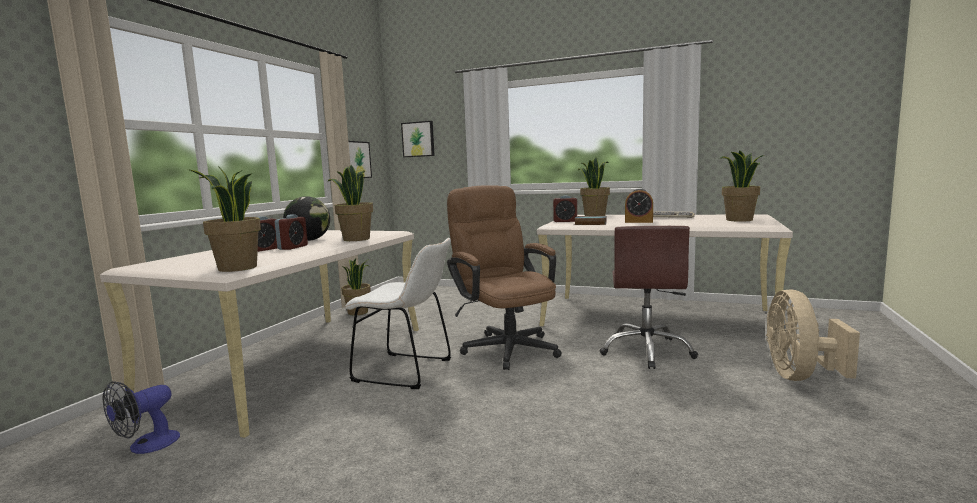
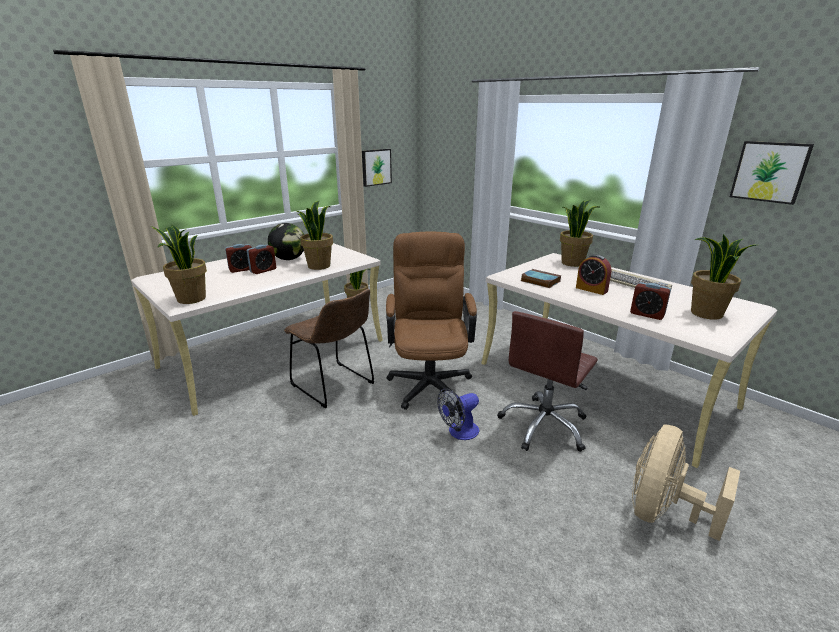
camera: 25 degrees right, 15 degrees up
(146, 446) = (144, 403): fan -> fan (459, 432)
(408, 371) = (335, 386): white chair -> brown chair
(418, 139) = (440, 146): picture -> picture (770, 172)
(565, 221) = (526, 269): alarm clock -> alarm clock (647, 314)

